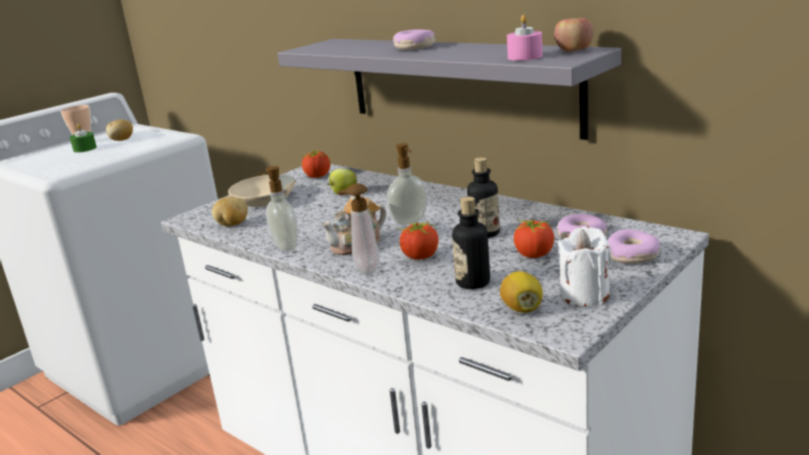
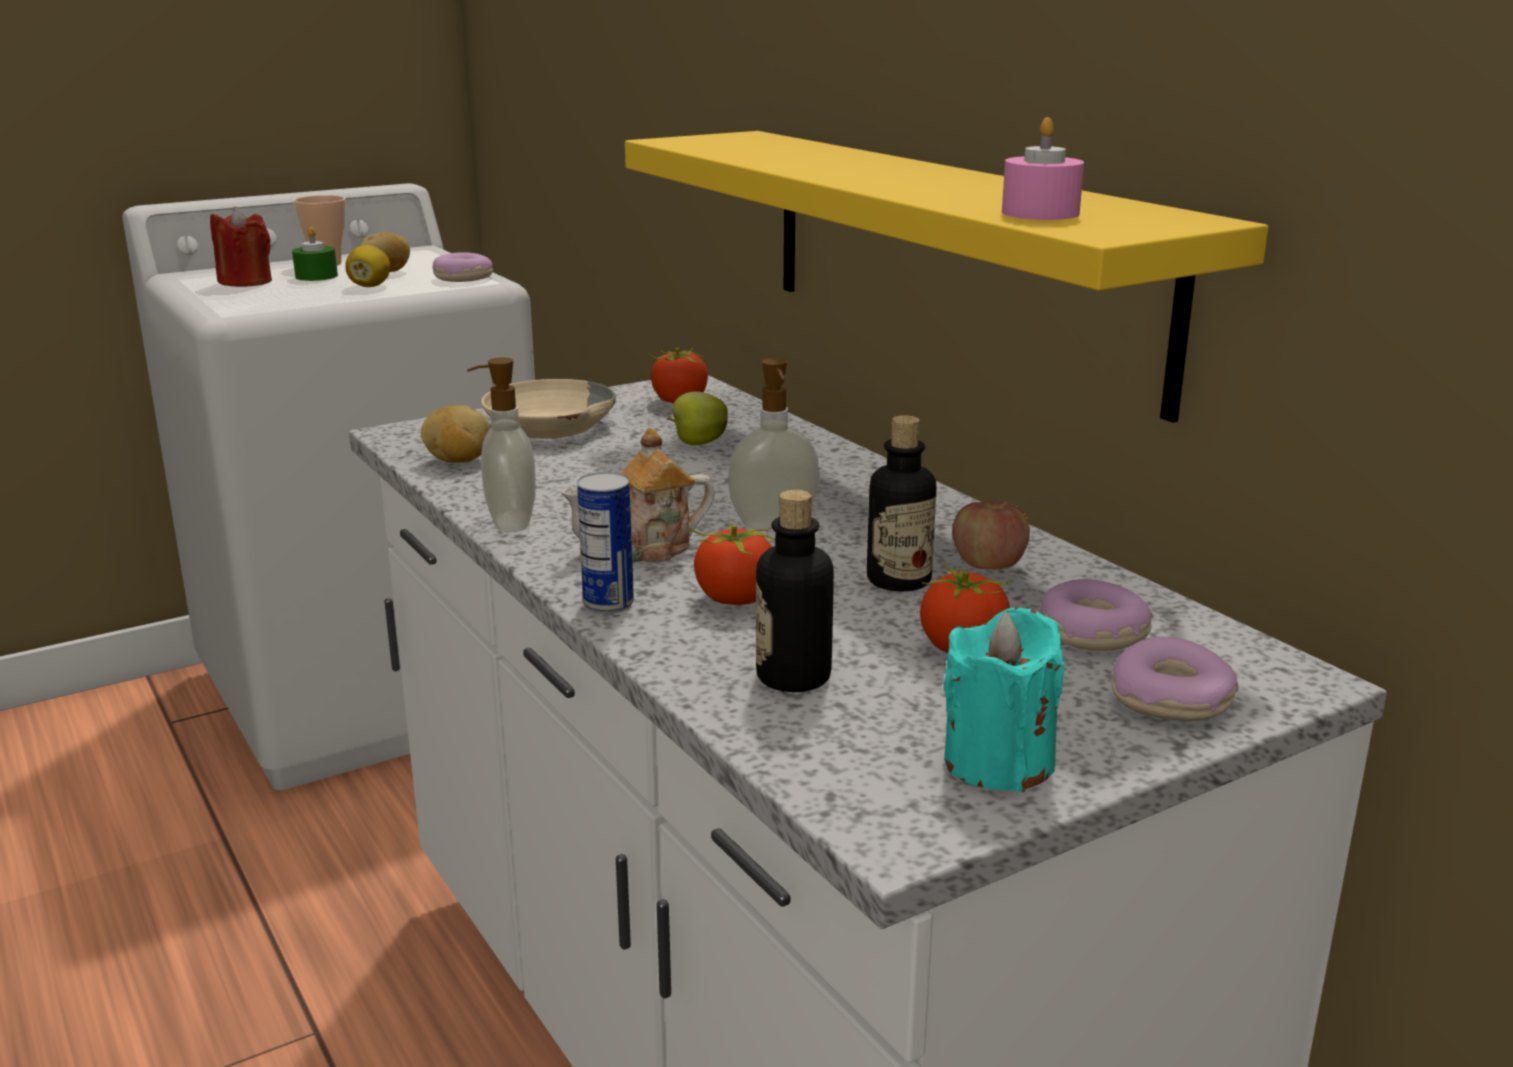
camera: 15 degrees right, 0 degrees up
(47, 158) = (245, 281): none -> red candle
(364, 271) = (608, 604): soap dispenser -> can
(414, 47) = (867, 165): donut -> donut (462, 278)
(458, 84) = (955, 258): grey shelf -> yellow shelf
(522, 309) = (846, 758): lemon -> lemon (370, 286)
(573, 51) = (1155, 217): apple -> apple (988, 565)
(584, 295) = (998, 762): white candle -> turquoise candle

